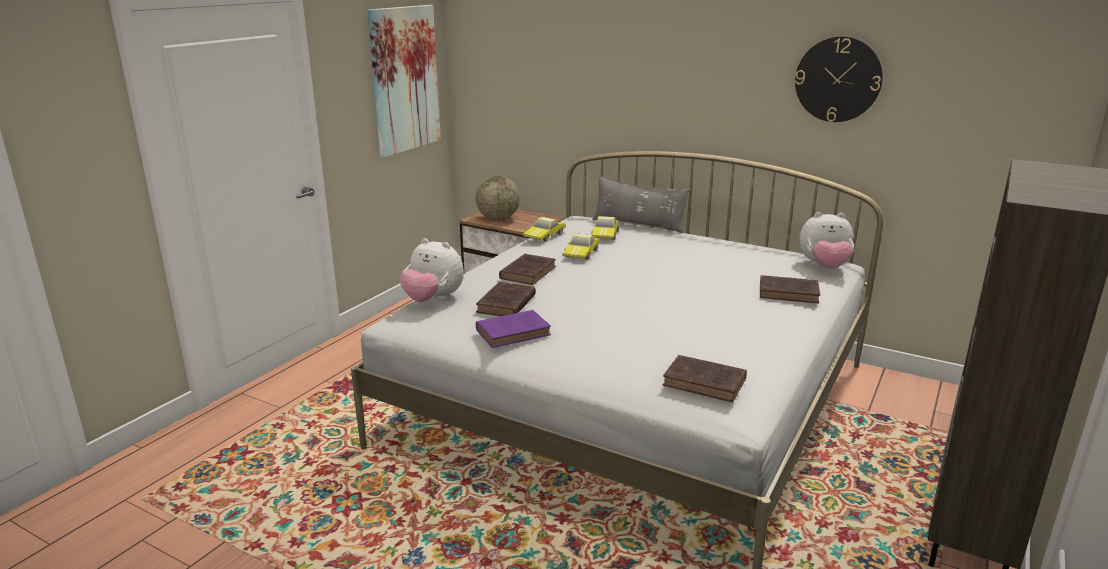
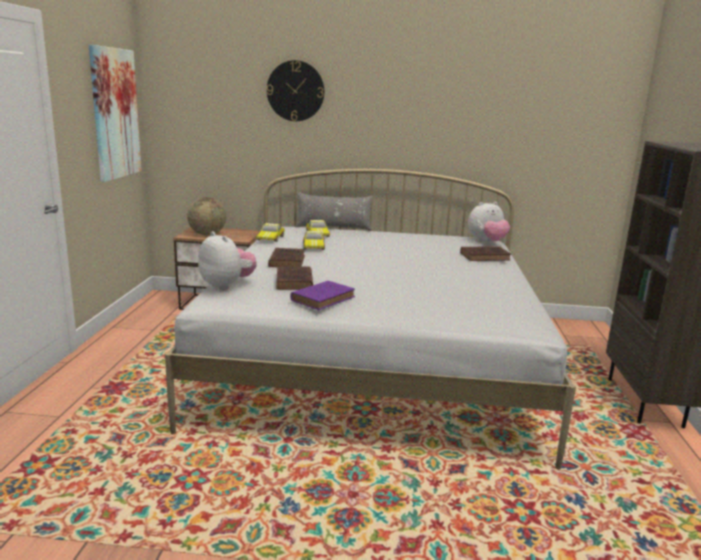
camera: 25 degrees left, 5 degrees down
(433, 300) = (227, 286): plush toy -> plush toy turned 135 degrees counterclockwise
(706, 383) = (499, 311): brown book -> none
(838, 79) = (477, 109): wall clock -> wall clock (295, 91)

